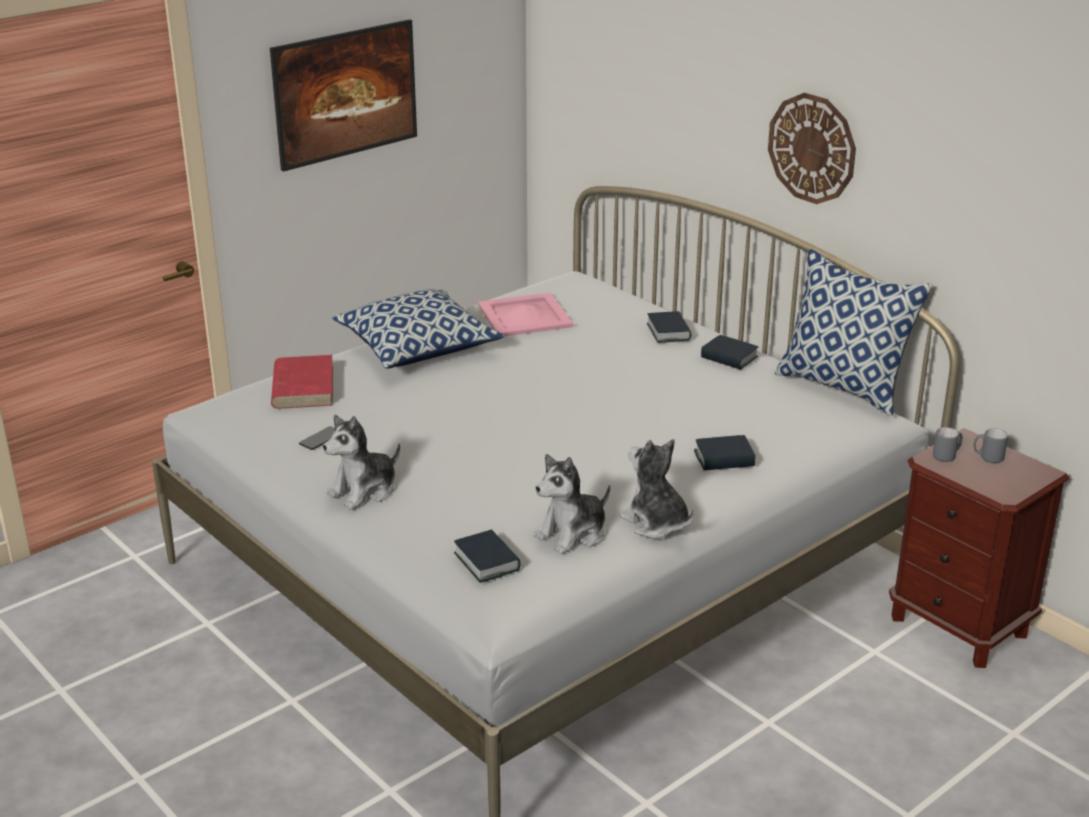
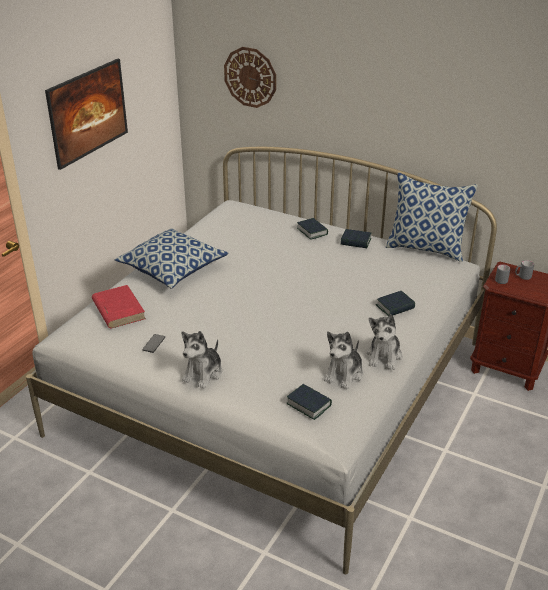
camera: 20 degrees left, 5 degrees up
(525, 315) = (223, 235): pink tray -> none
(656, 523) = (384, 356): plush toy -> plush toy turned 105 degrees counterclockwise
(812, 148) = (392, 113): wall clock -> wall clock (250, 77)

